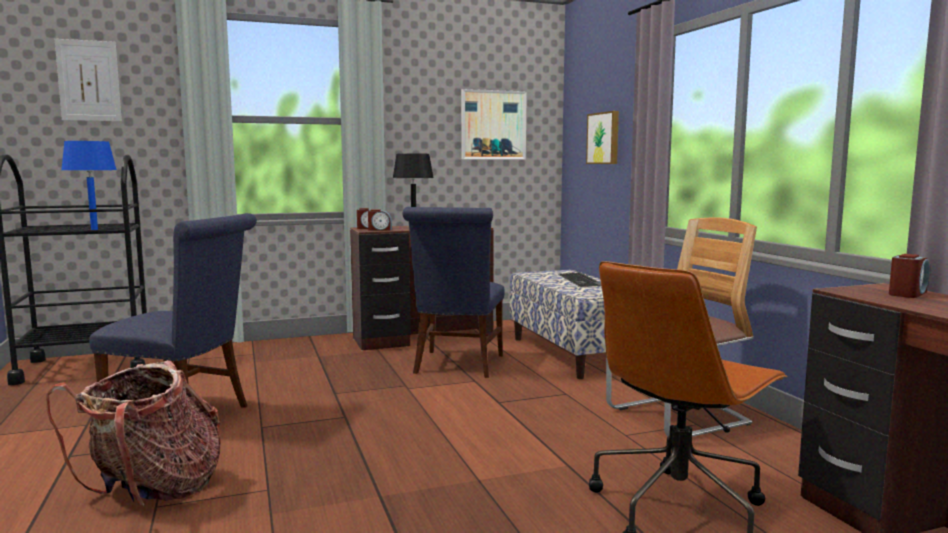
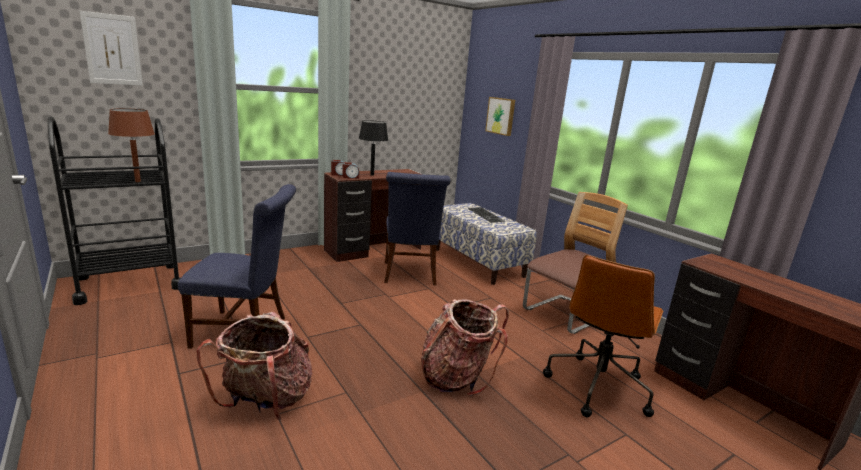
camera: 15 degrees left, 10 degrees up
(94, 229) = (138, 181): blue table lamp -> brown table lamp
(446, 482) = (457, 377): none -> backpack
(493, 125) = (420, 97): picture -> none
(907, 293) = (732, 266): alarm clock -> none

